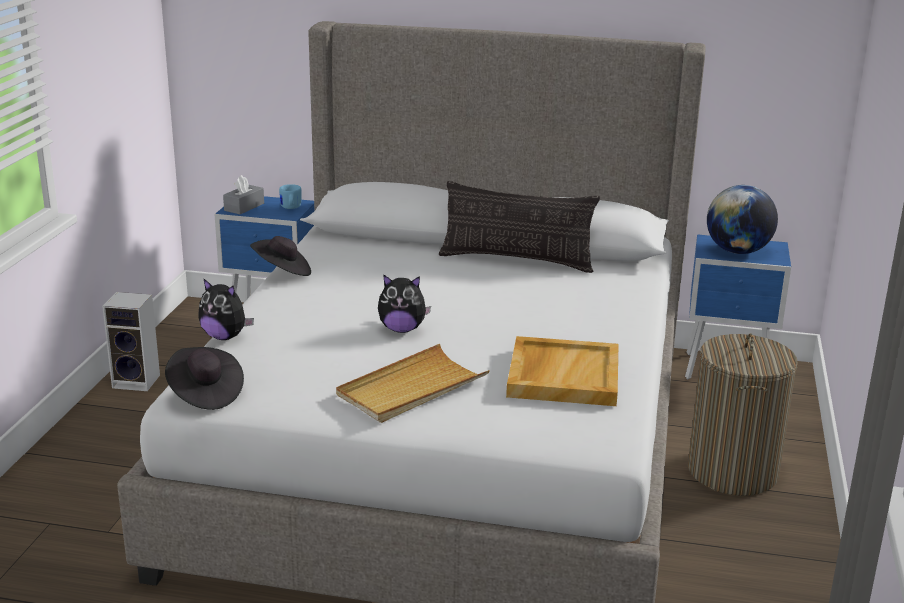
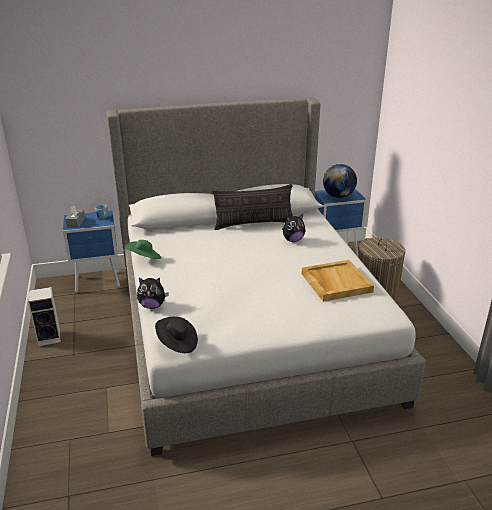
camera: 25 degrees left, 5 degrees up
(282, 272) = (144, 259): black hat -> green hat
(402, 329) = (239, 277): plush toy -> plush toy (293, 240)
(411, 389) = (277, 309): beige tray -> none

